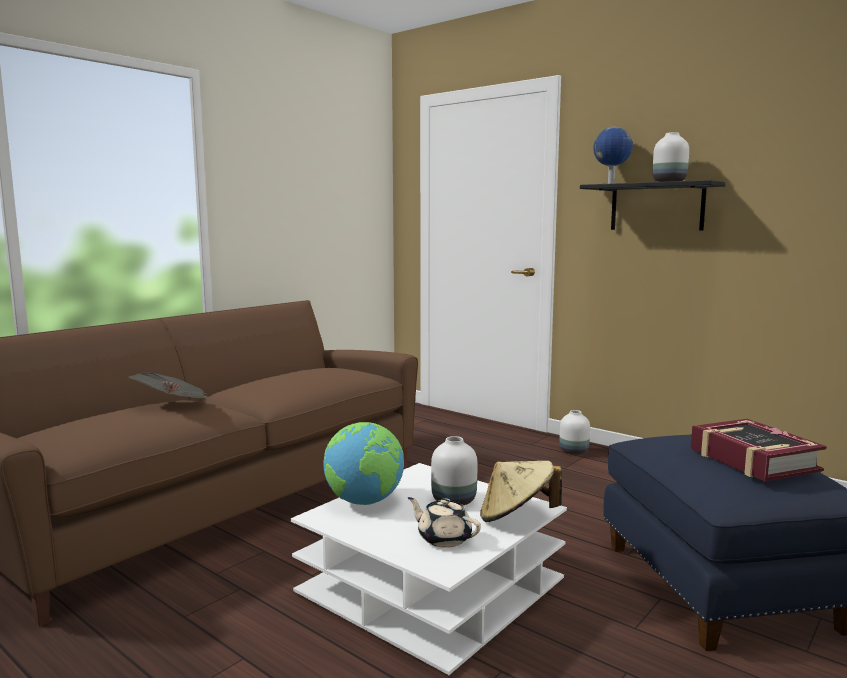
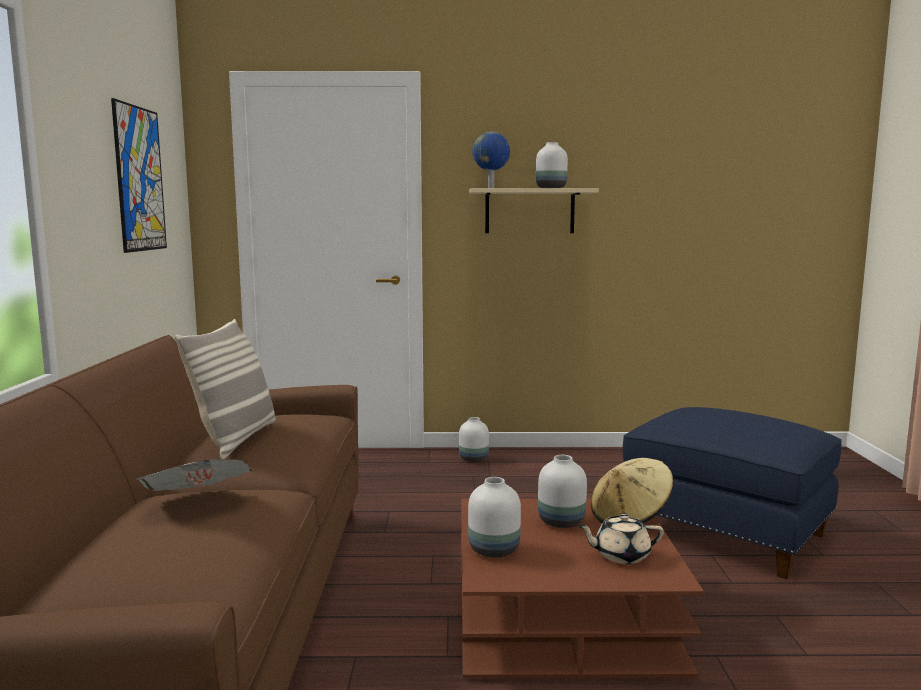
camera: 40 degrees left, 0 degrees up
(276, 377) = (236, 439): none -> pillow
(325, 185) = (139, 179): none -> picture
(365, 502) = (495, 550): globe -> white vase
(431, 587) = (563, 617): white coffee table -> brown coffee table
(656, 207) = (529, 211): black shelf -> beige shelf
(752, 460) = (756, 420): book -> none

